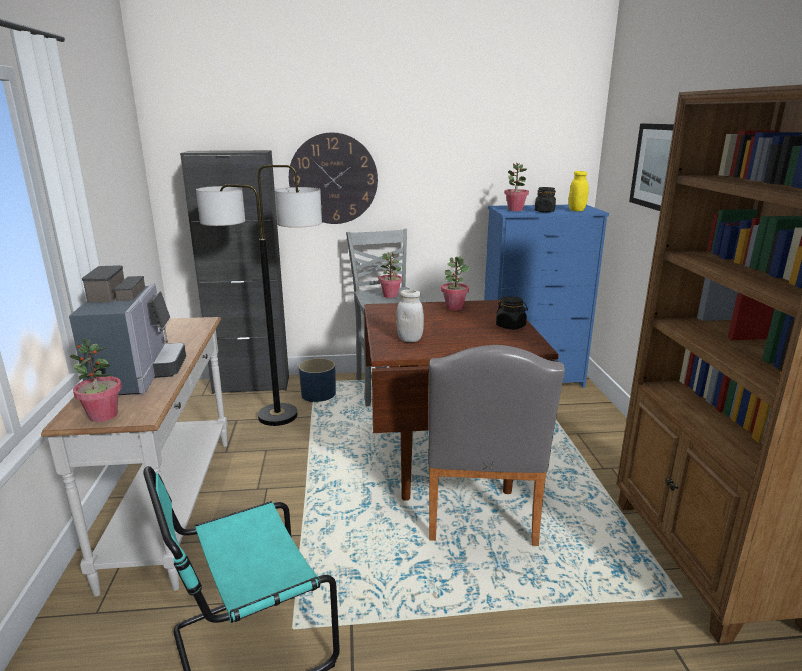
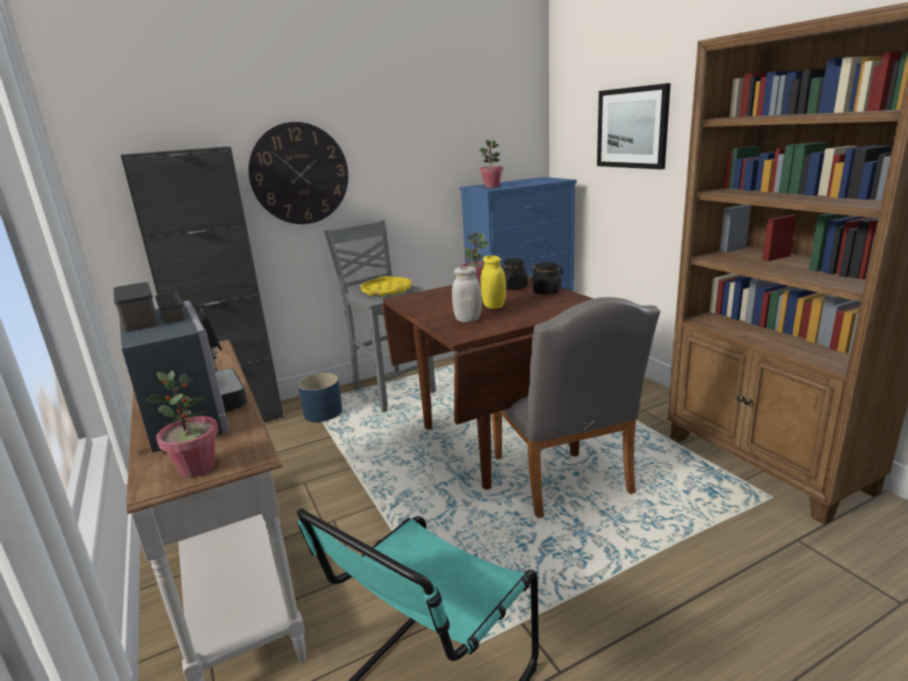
camera: 20 degrees left, 0 degrees up
(277, 416) = (292, 445): floor lamp -> none
(390, 296) = (387, 291): potted plant -> yellow tray
(544, 211) = (520, 184): black jar -> black jar (514, 287)
(576, 210) = (546, 181): yellow jar -> yellow jar (494, 306)

